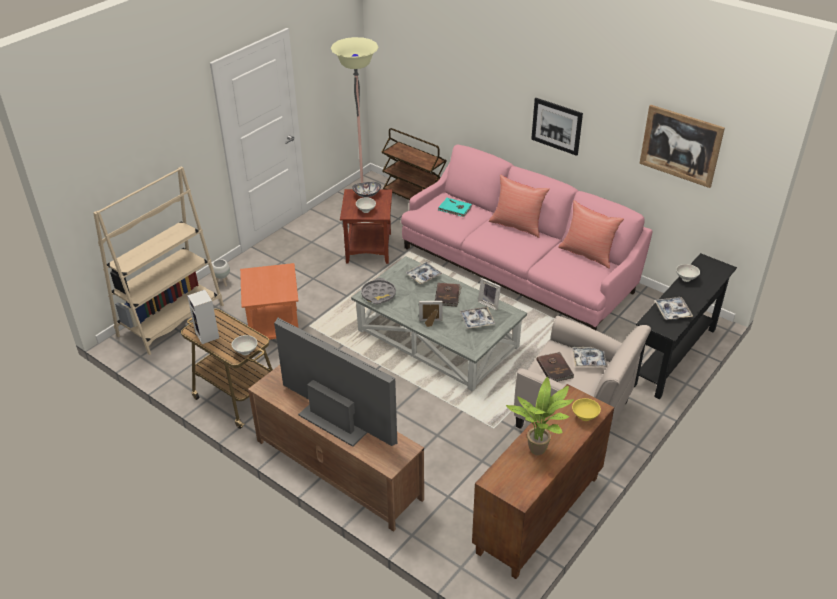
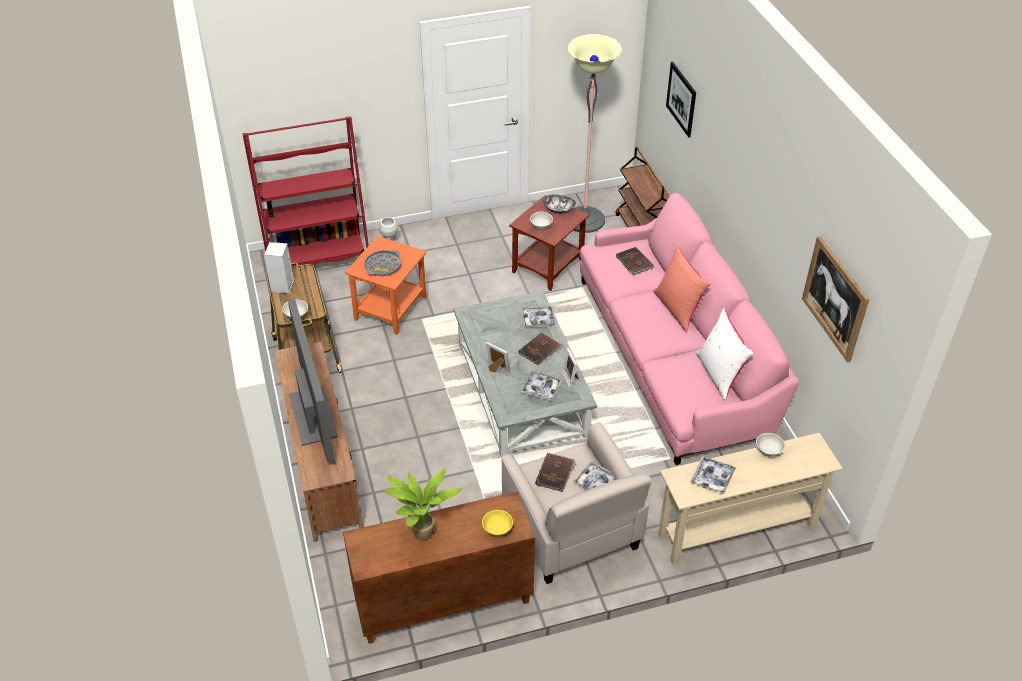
camera: 35 degrees right, 5 degrees up
(171, 320) = (318, 258): beige bookcase -> red bookcase
(378, 294) = (479, 317): grey tray -> grey tray (383, 266)
(455, 209) = (634, 263): turquoise book -> brown book
(556, 126) = (753, 217): picture -> picture (681, 99)
(587, 254) = (719, 374): red pillow -> white pillow
(674, 356) = (737, 531): black console table -> beige console table

